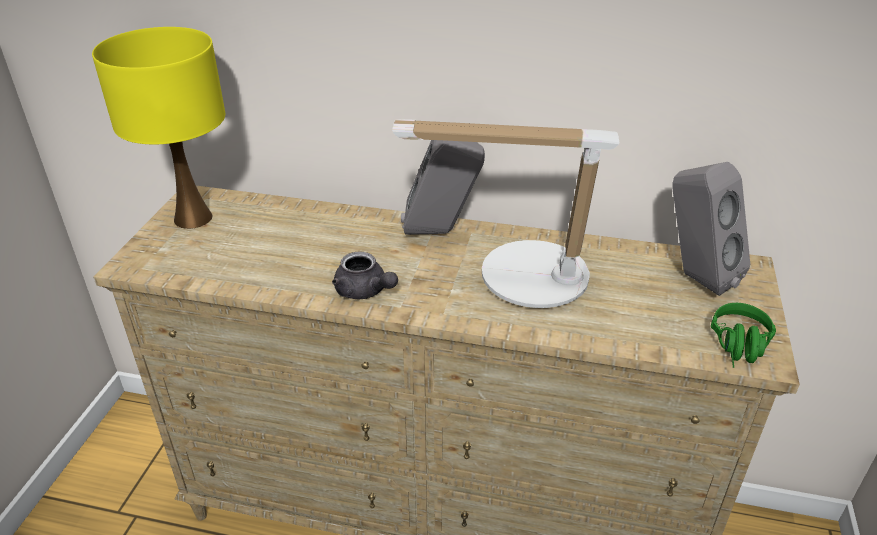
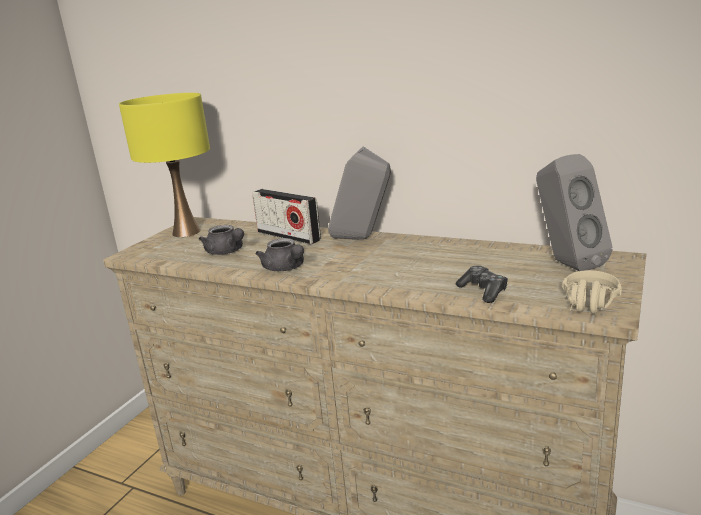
camera: 15 degrees right, 15 degrees down
(270, 259) = (226, 252): none -> grey teapot
(341, 226) = (288, 236): none -> radio
(519, 276) = (412, 262): table lamp -> none
(619, 327) = (483, 291): none -> game controller
(740, 349) = (588, 306): green headphones -> beige headphones

